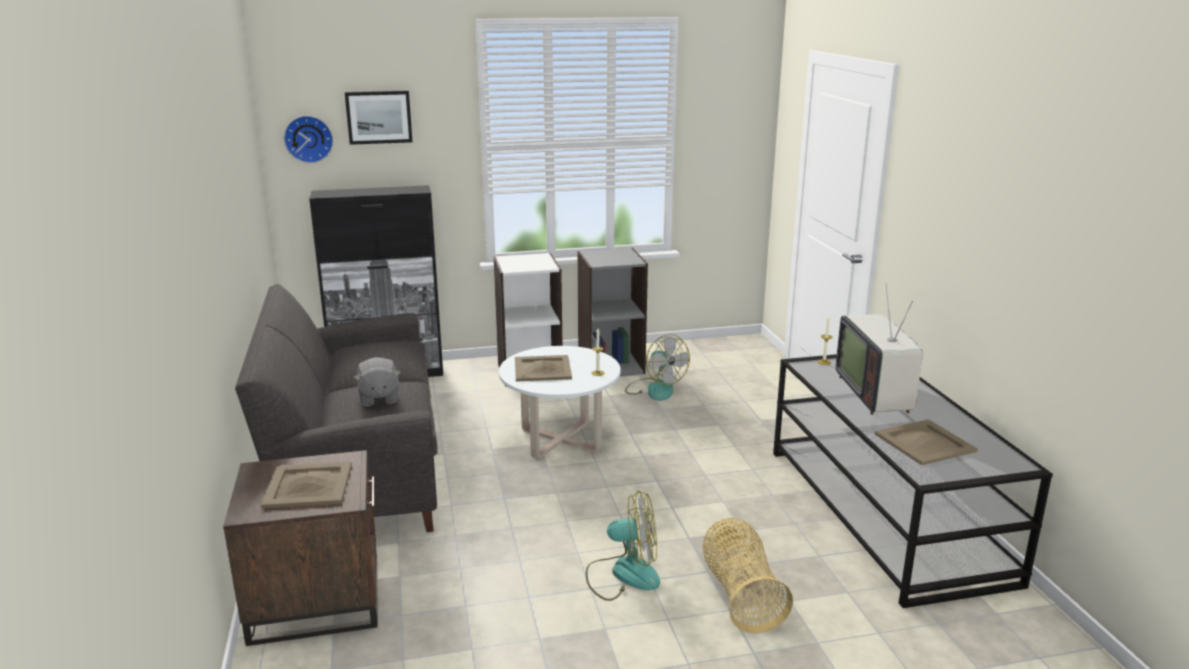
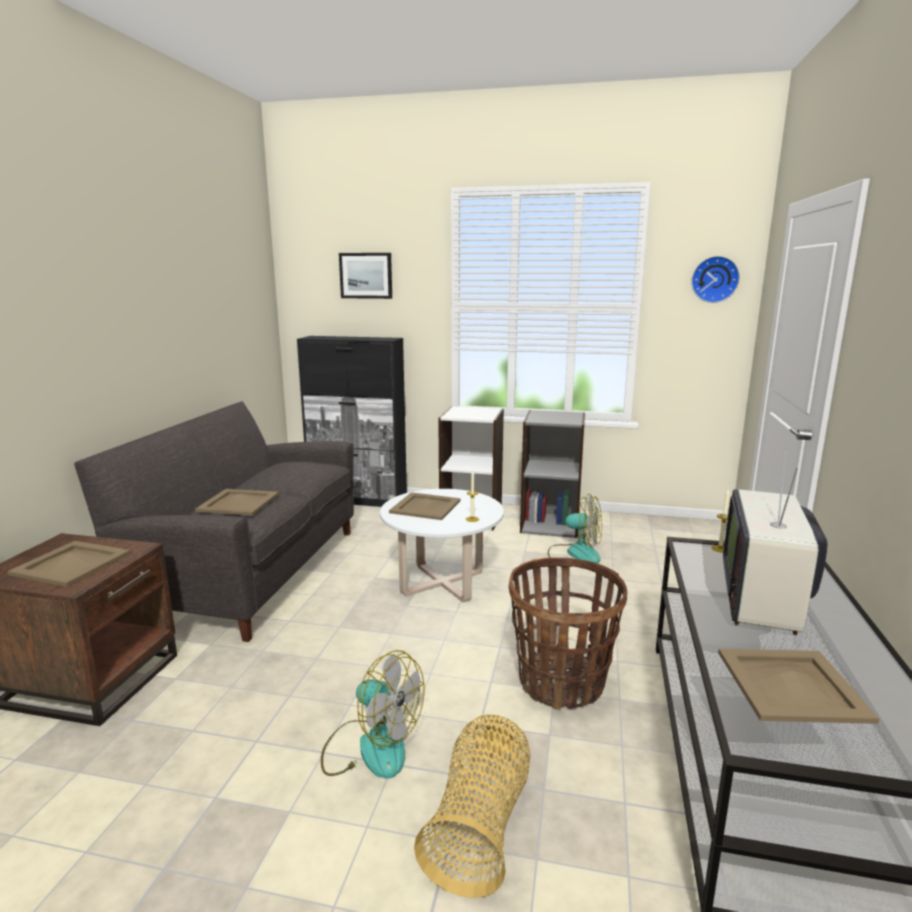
camera: 25 degrees right, 5 degrees down
(308, 139) = (311, 292): wall clock -> wall clock (714, 279)
(378, 398) = (239, 502): grey plush toy -> beige tray
(655, 389) = (575, 553): fan -> fan turned 60 degrees counterclockwise
(724, 494) = (562, 682): none -> basket

